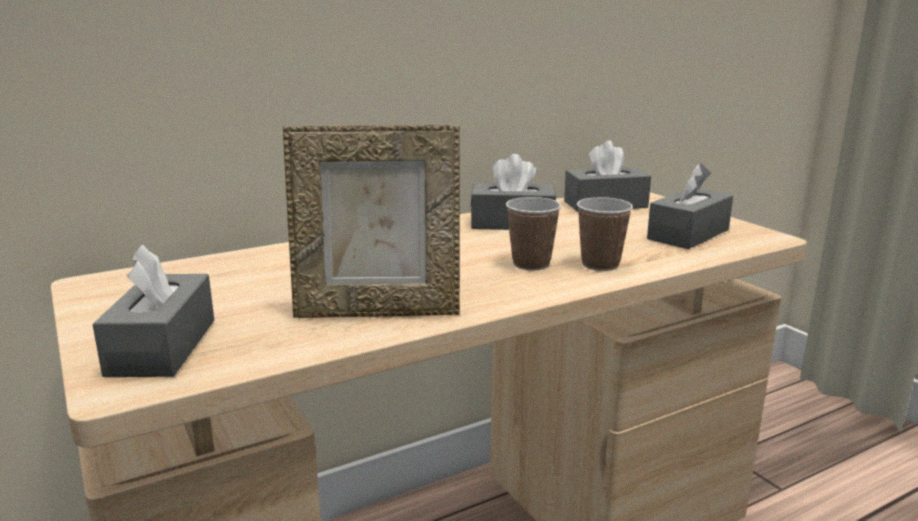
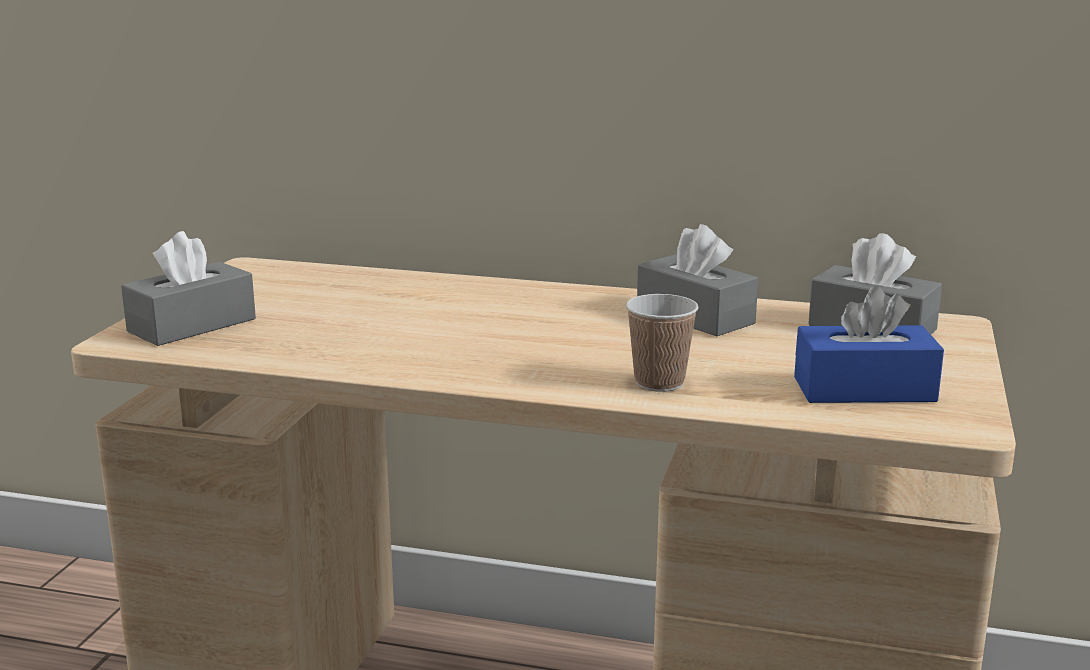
camera: 45 degrees right, 0 degrees up
(378, 311) = (367, 352): picture frame -> none
(531, 264) = (594, 359): cup -> none
(688, 234) = (864, 389): grey tissue box -> blue tissue box

